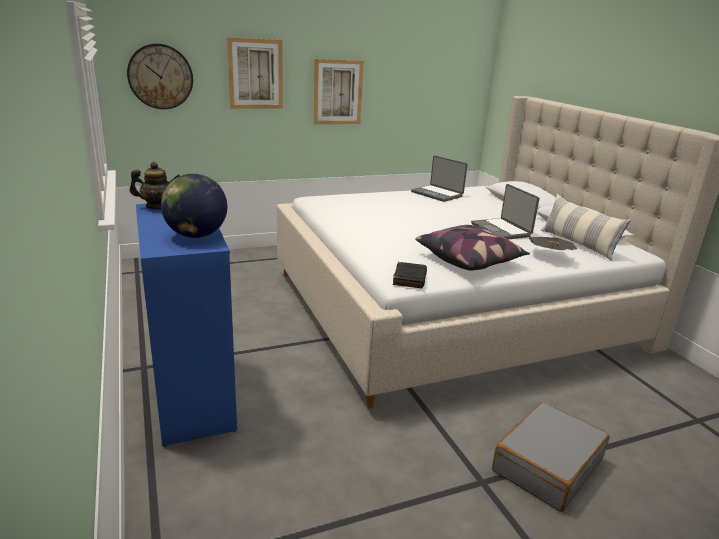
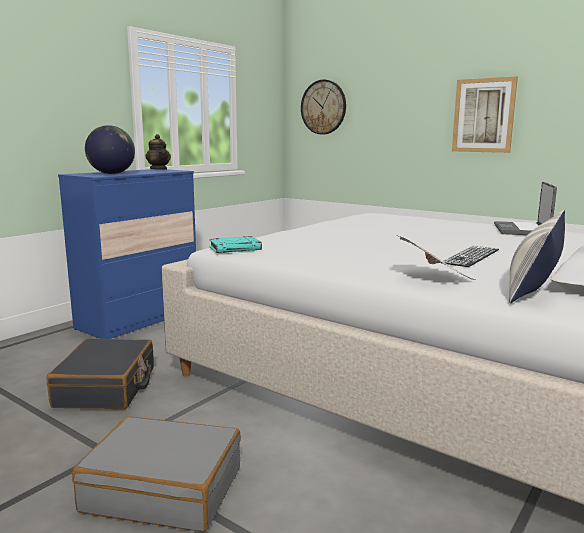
camera: 60 degrees right, 10 degrees down
(255, 74) = (397, 100): picture -> none
(359, 456) = (107, 387): none -> black suitcase
(409, 278) = (235, 248): black book -> turquoise book
(469, 260) = (330, 257): pillow -> none
(501, 230) = (471, 256): laptop -> keyboard

